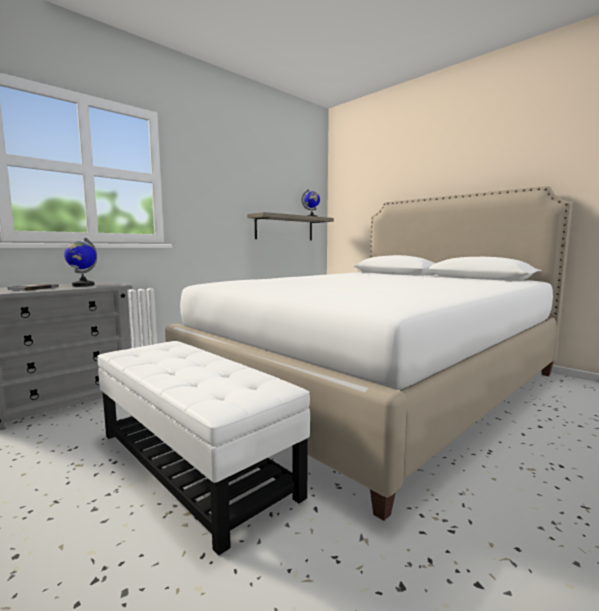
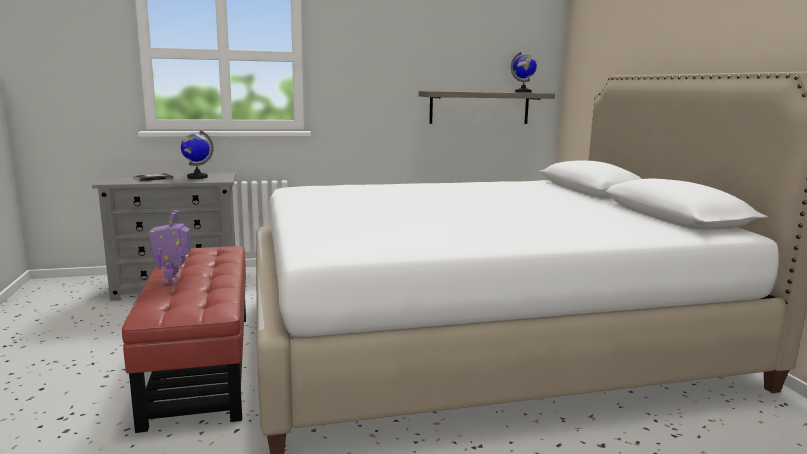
camera: 30 degrees right, 5 degrees up
(177, 374) = (173, 280): none -> toy robot
(193, 462) = (202, 365): white ottoman -> red ottoman

